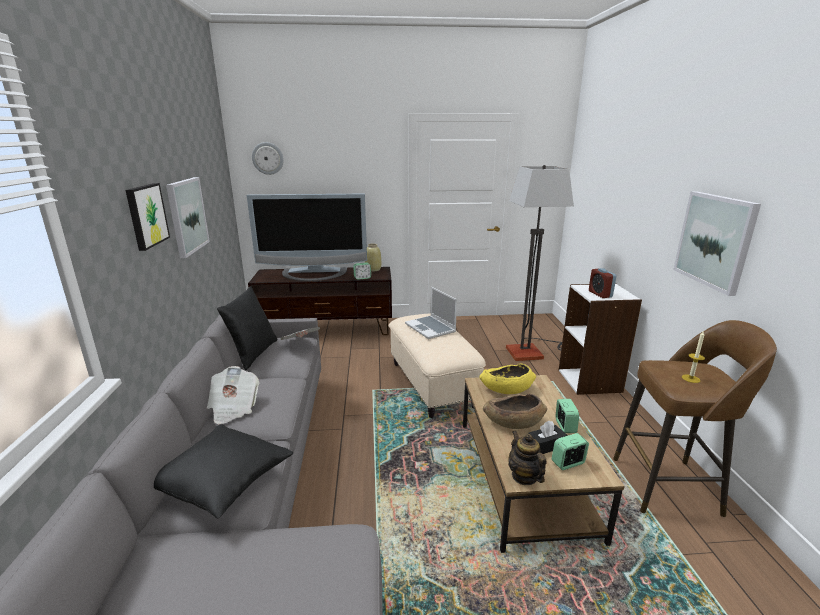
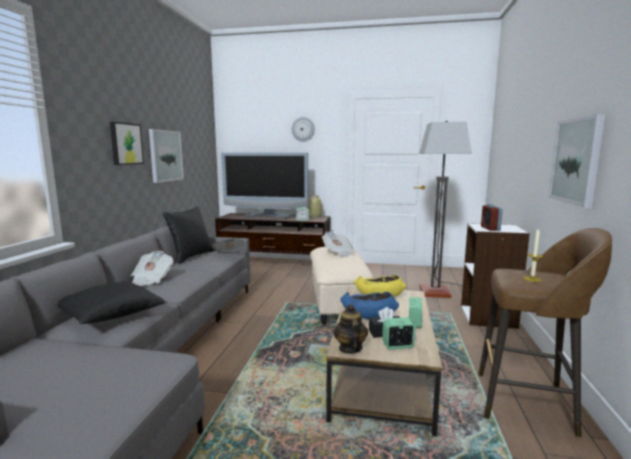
camera: 15 degrees right, 10 degrees down
(268, 158) = (242, 128): wall clock -> wall clock (303, 129)
(431, 328) = (338, 253): laptop -> newspaper
(513, 422) = (368, 315): brown bowl -> blue bowl

